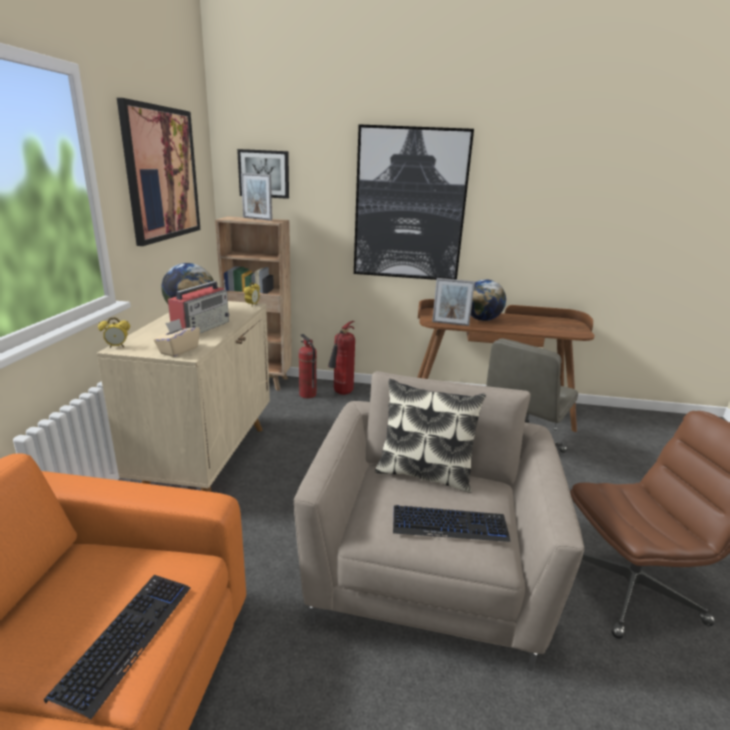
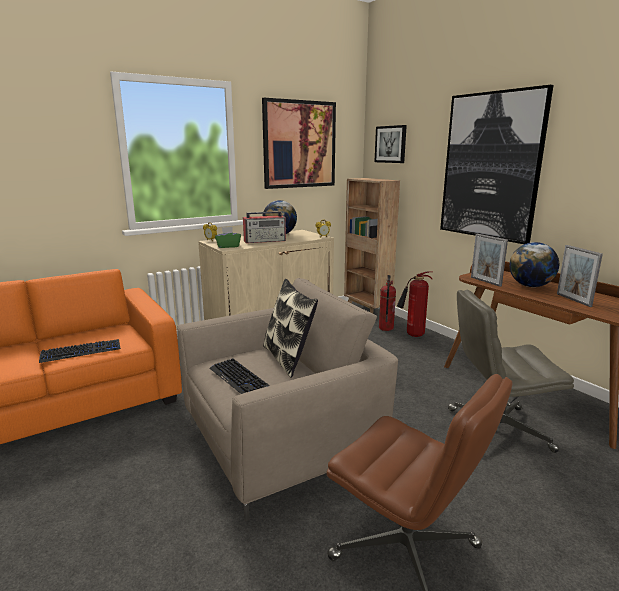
camera: 50 degrees right, 5 degrees down
(178, 350) = (228, 246): beige tissue box -> green tissue box
(257, 219) = (377, 179): picture frame -> picture frame (573, 300)

